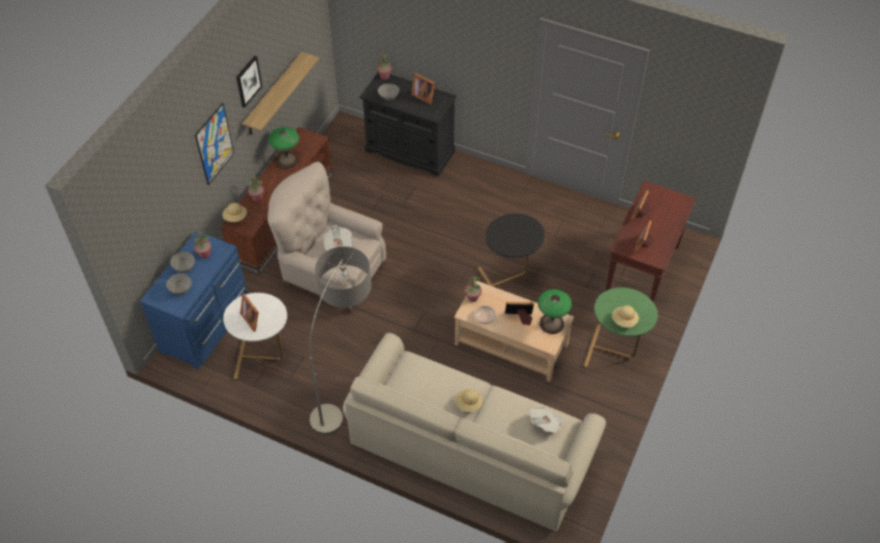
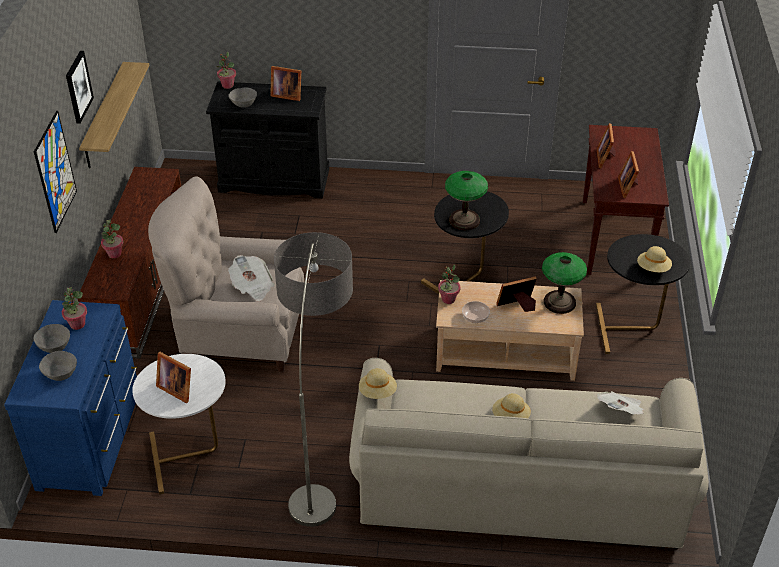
camera: 20 degrees left, 10 degrees down
(235, 217) = (94, 282): beige hat -> beige hat (378, 392)
(287, 160) = (136, 205): table lamp -> table lamp (464, 220)
(614, 353) = (632, 329): green side table -> black side table

